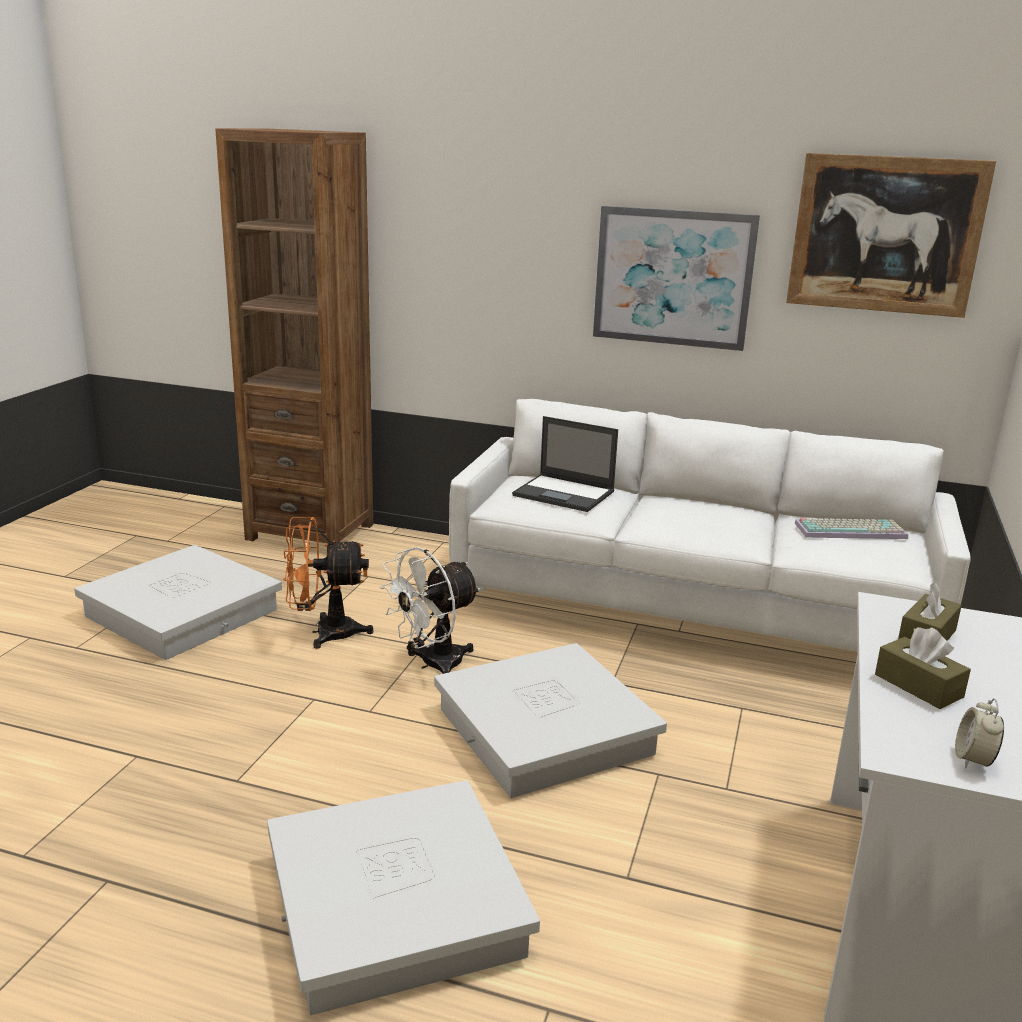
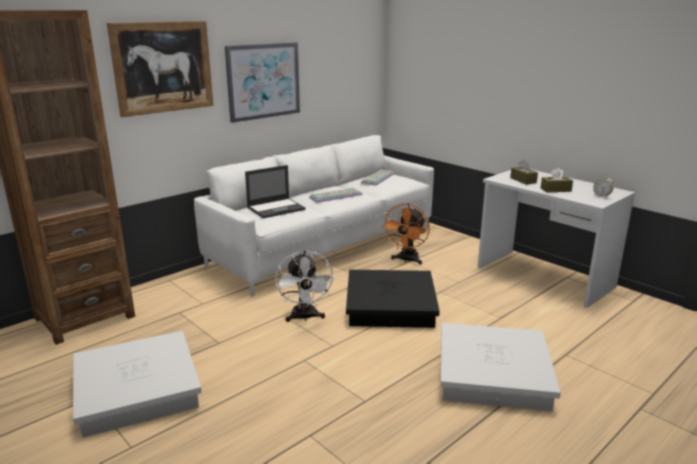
camera: 60 degrees left, 0 degrees up
(324, 632) = (232, 341): orange fan -> orange fan (407, 260)
(545, 731) = (391, 306): white storage box -> black storage box
(695, 519) = (336, 196): none -> keyboard
(885, 235) = (341, 45): picture -> picture (163, 67)

